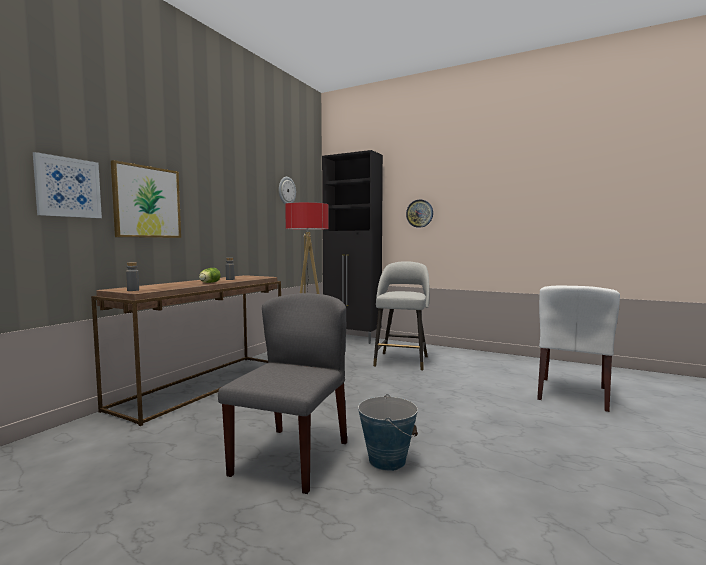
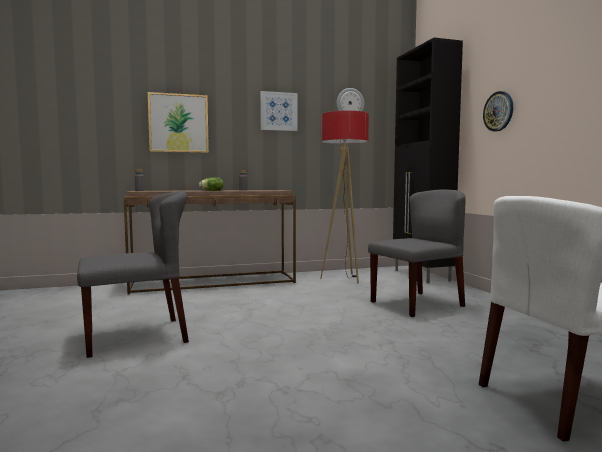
camera: 45 degrees right, 0 degrees up
(68, 187) = (114, 115): picture -> picture (278, 111)
(387, 460) = (176, 363): bucket -> none
(402, 361) = (417, 303): grey stool -> grey chair

